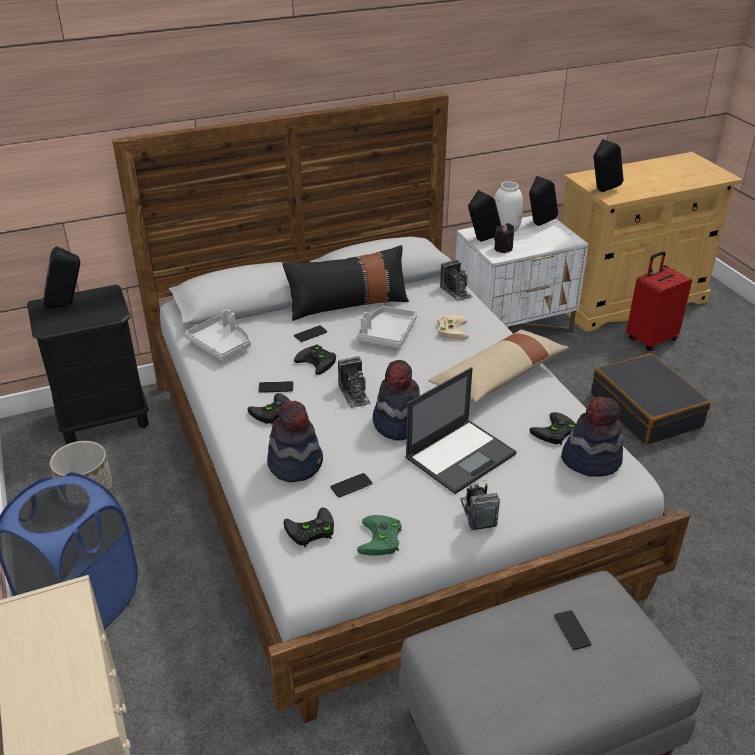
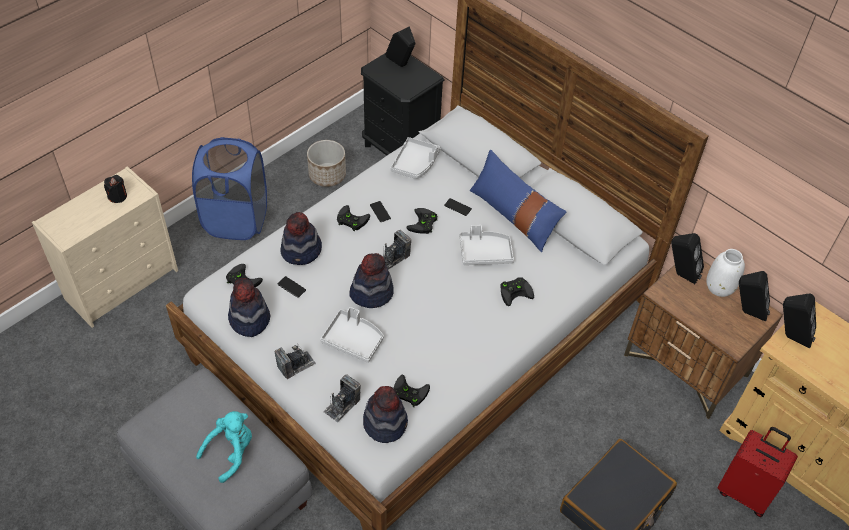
camera: 65 degrees right, 15 degrees up
(348, 304) = (513, 215): black pillow -> blue pillow
(381, 540) = (249, 319): green game controller -> hat
(450, 329) = (516, 291): beige game controller -> black game controller
(456, 292) = (577, 279): camera -> camera (342, 405)
(461, 455) = (353, 340): laptop -> grey tray
(498, 377) = (464, 340): beige pillow -> none
(503, 249) = (676, 294): black candle -> black candle (118, 196)
(512, 326) = (686, 366): white nightstand -> brown nightstand
(572, 630) = (231, 452): phone -> turquoise plush toy

